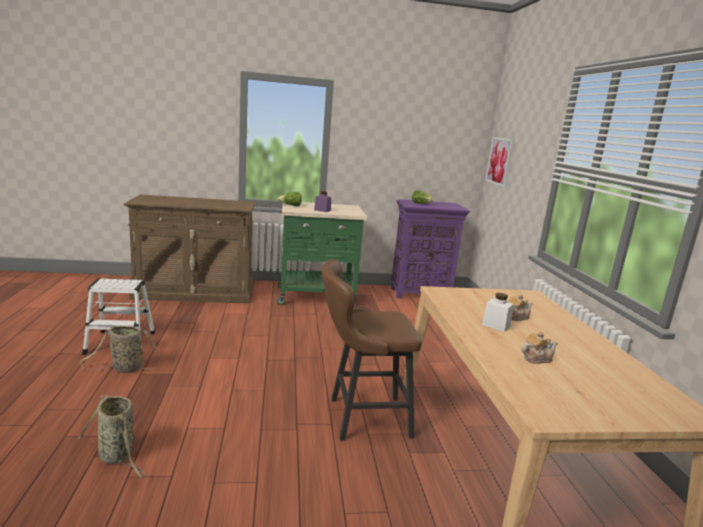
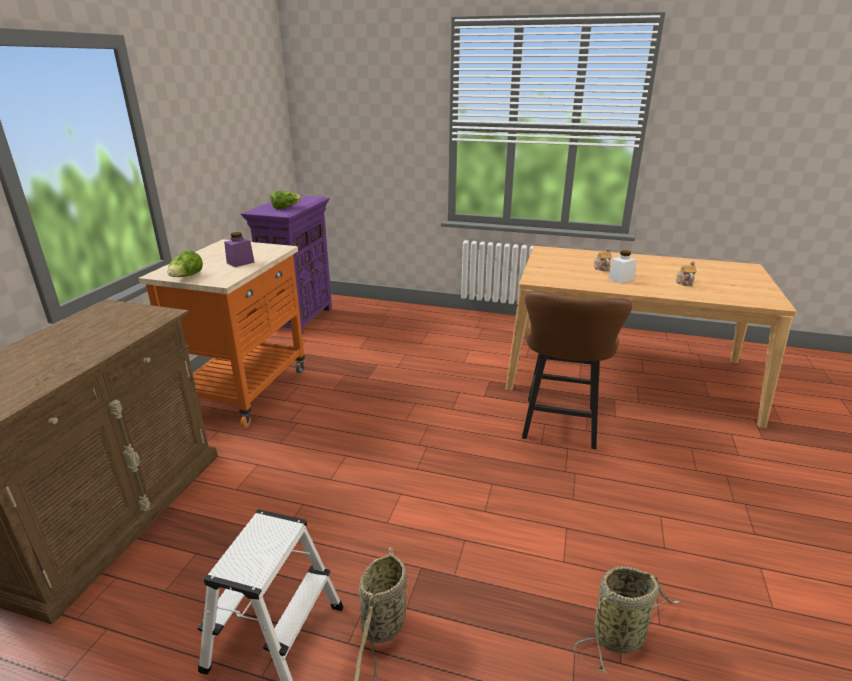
camera: 65 degrees left, 10 degrees up
(316, 296) = (245, 390): green cart -> orange cart
(500, 161) = (327, 129): picture -> none

